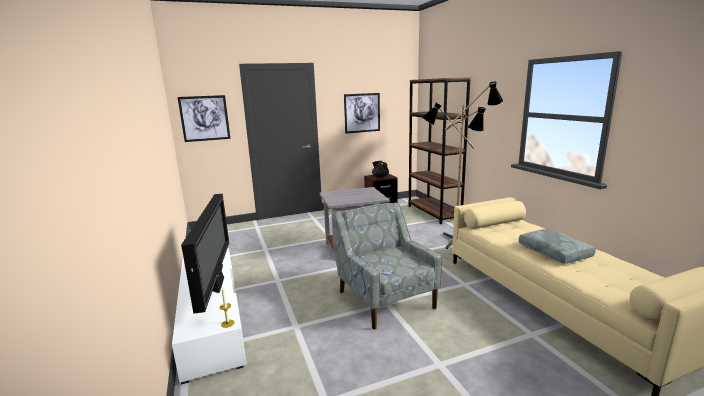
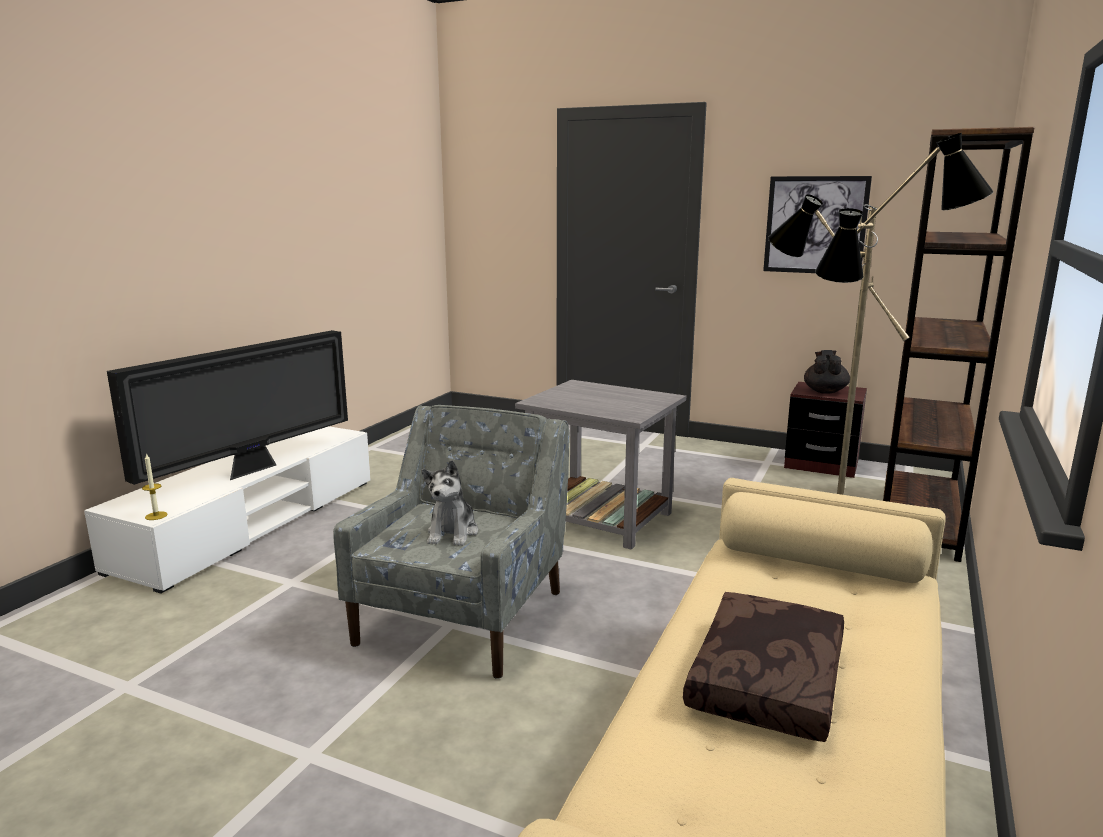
camera: 45 degrees right, 0 degrees up
(204, 118) = (491, 211): picture -> none
(393, 260) = (452, 533): none -> plush toy
(555, 252) = (769, 682): grey pillow -> brown pillow

